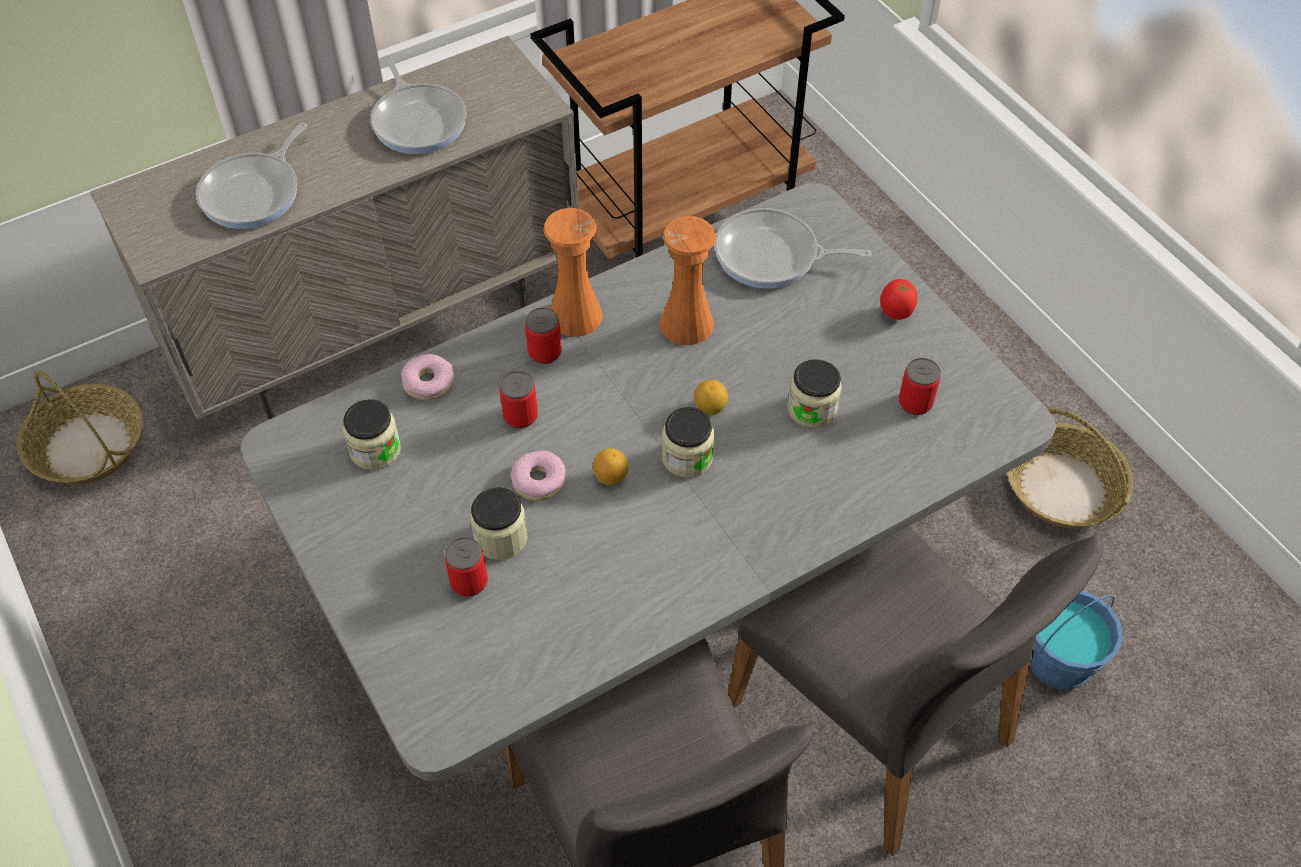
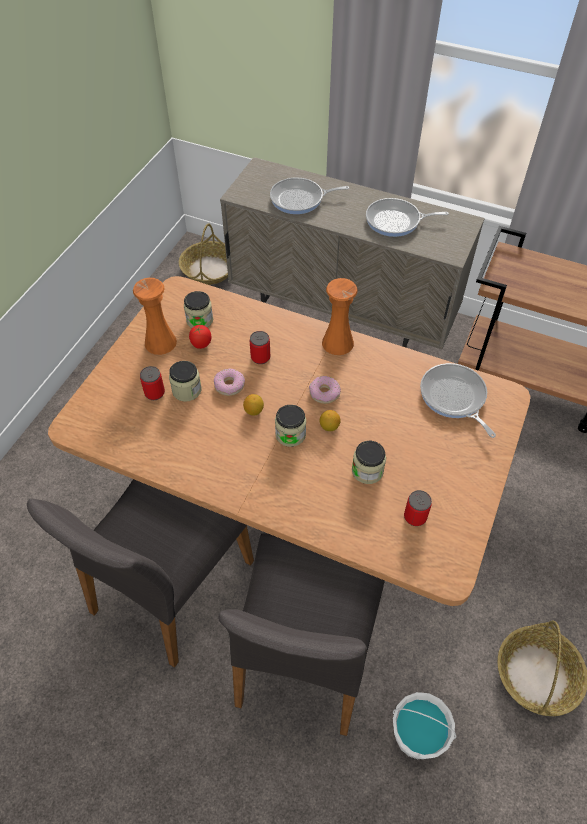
camera: 55 degrees right, 0 degrees up
(418, 120) = (396, 221): frying pan -> frying pan turned 60 degrees clockwise
(428, 382) = (251, 315): donut -> donut (324, 393)
(545, 352) = (305, 344): can -> none
(651, 605) = (293, 511): grey dining table -> brown dining table
(686, 324) = (373, 387): orange vase -> orange vase (160, 342)
(895, 314) = (469, 474): tomato -> tomato (201, 345)
(1059, 661) = (417, 735): blue bucket -> white bucket

